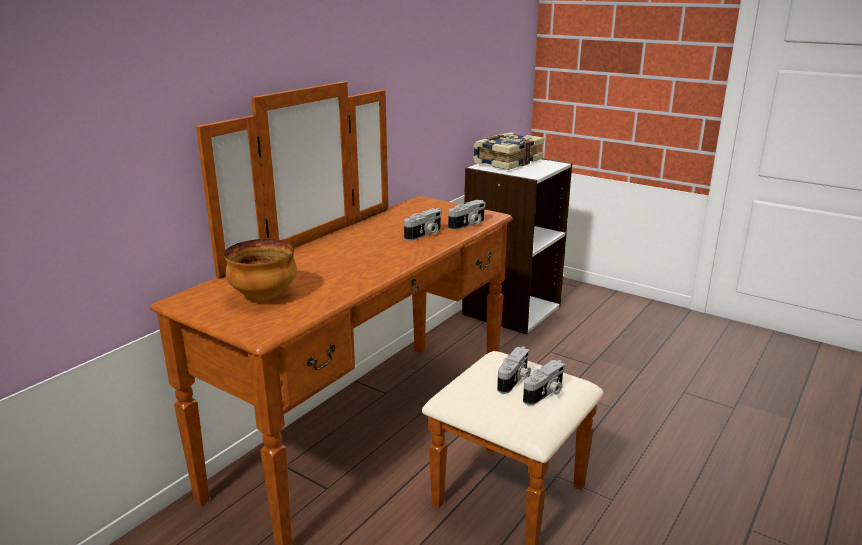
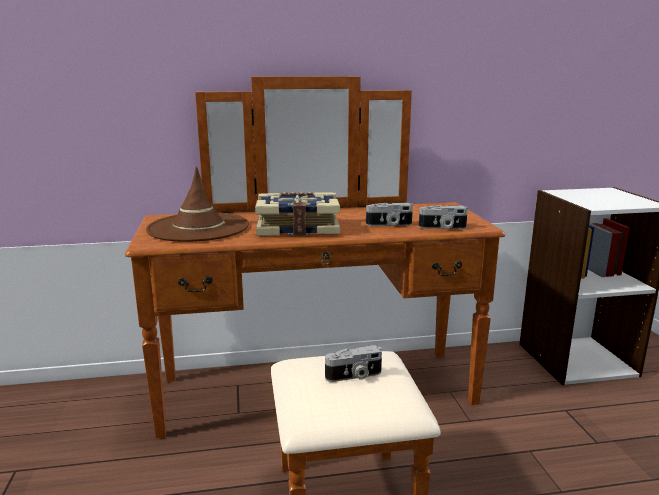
camera: 45 degrees right, 5 degrees down
(263, 296) = (198, 228): bowl -> brown hat
(506, 162) = (595, 193): book -> book (298, 228)
(545, 393) = (359, 398): camera -> none

